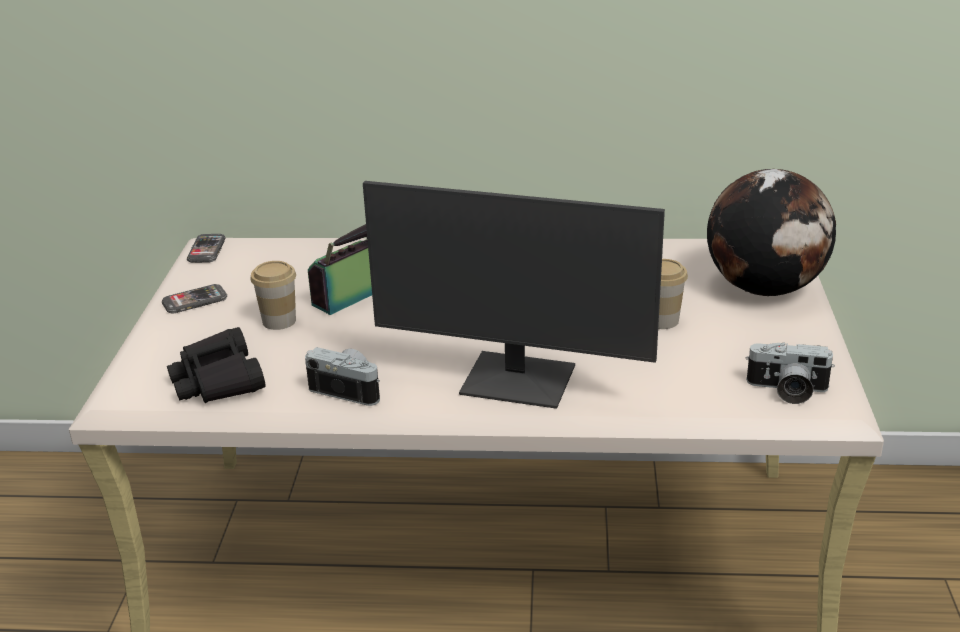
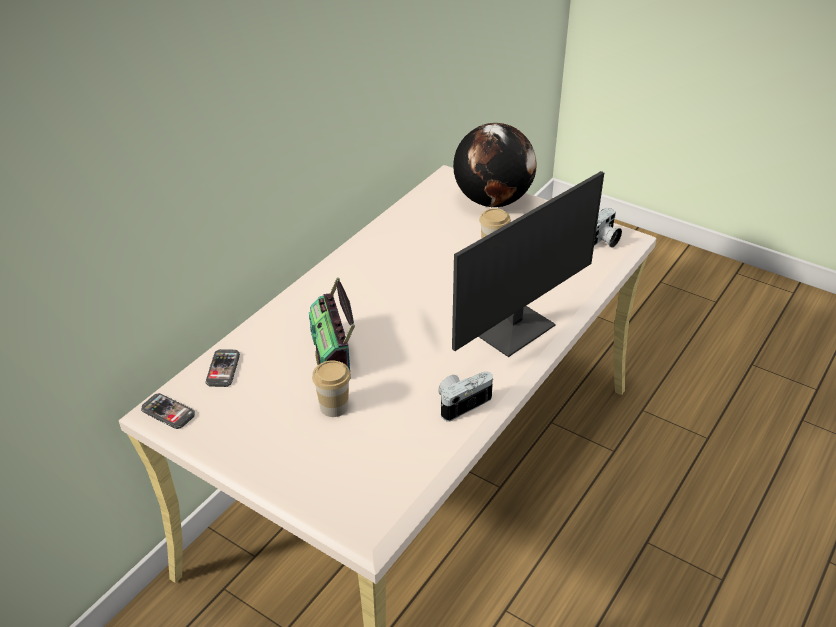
camera: 60 degrees left, 10 degrees up
(195, 301) = (253, 443): phone -> phone (223, 369)
(218, 380) = (392, 464): black binoculars -> none

